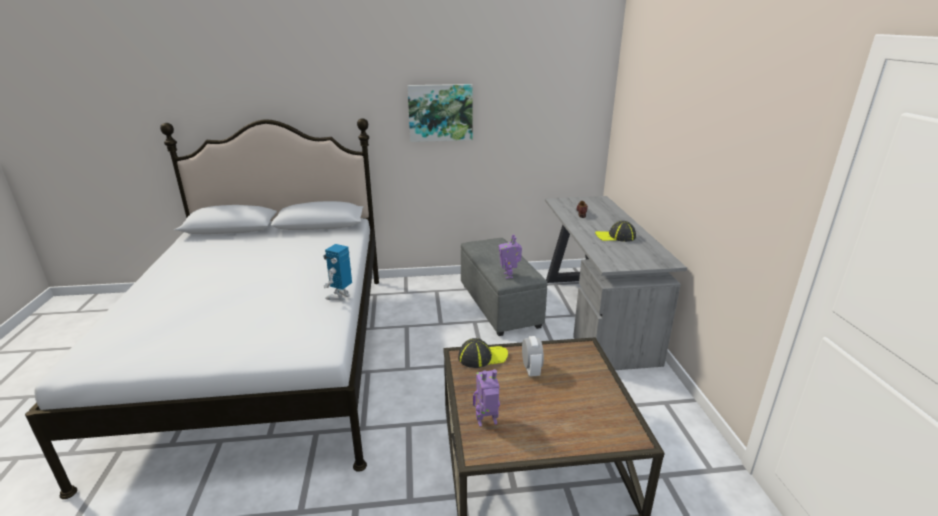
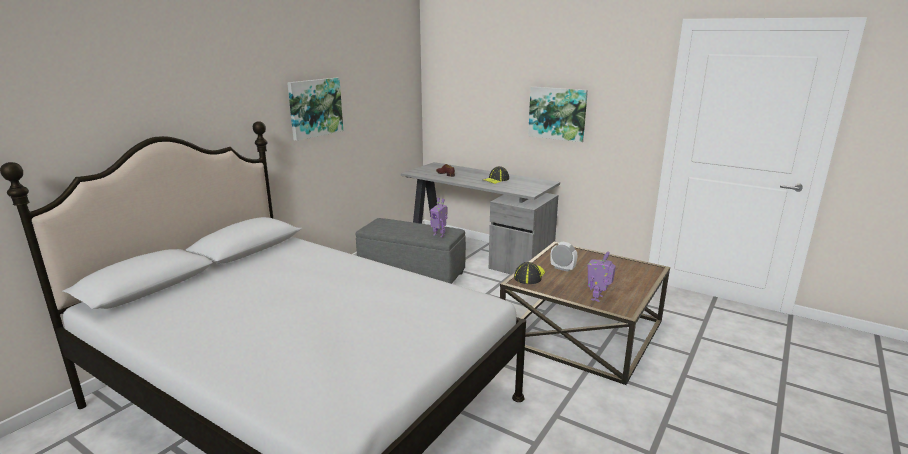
camera: 50 degrees left, 5 degrees down
(340, 296) = (413, 276): toy robot -> none
(702, 169) = (557, 113): none -> picture

